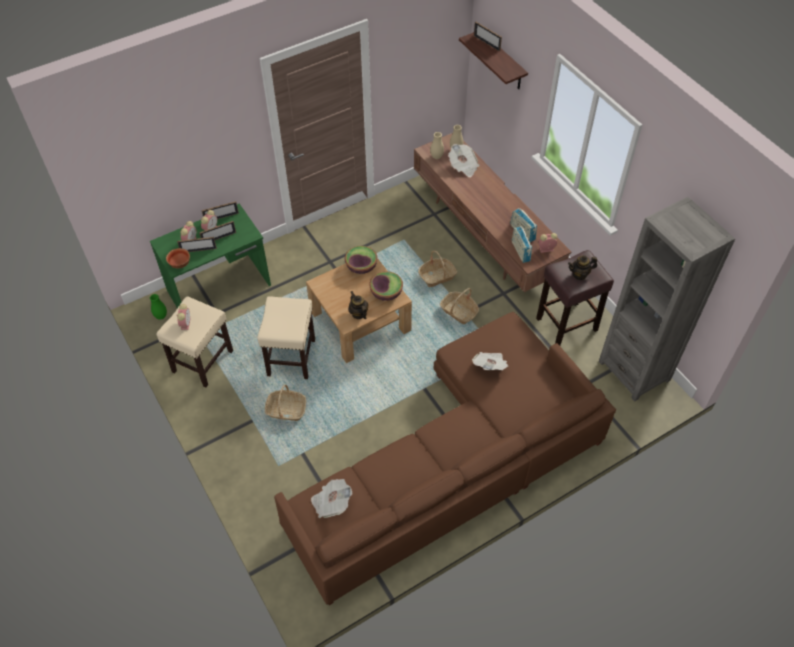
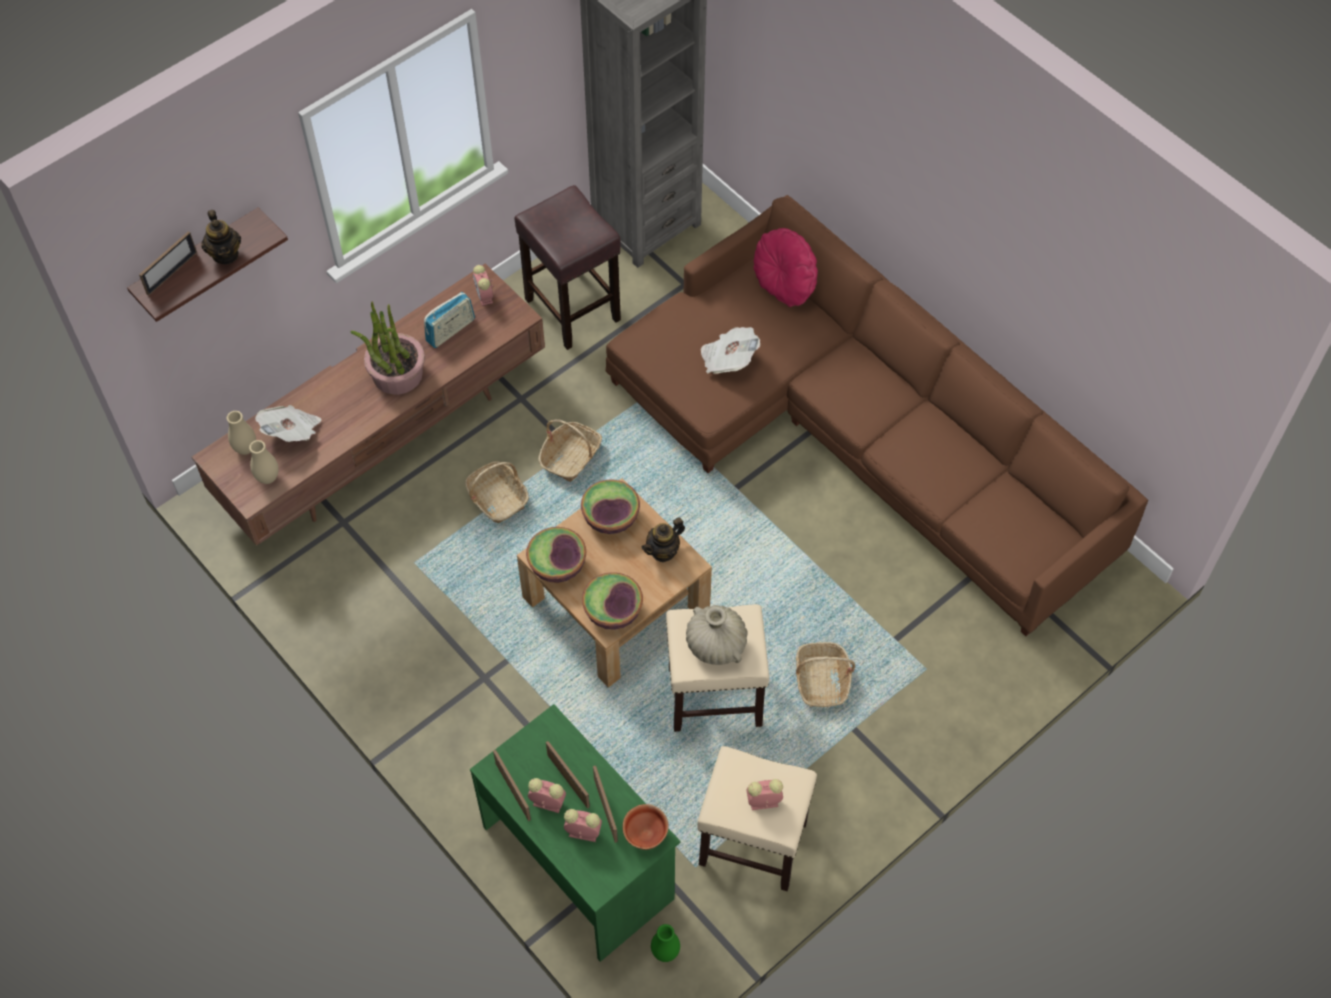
camera: 100 degrees left, 5 degrees up
(283, 316) = (715, 645): none -> beige vase
(327, 287) = (613, 611): none -> bowl
(331, 503) = (1014, 531): newspaper -> none
(494, 208) = (397, 374): none -> potted plant
(520, 251) = (494, 330): radio -> none
(546, 407) = (783, 288): none -> pink pillow
(580, 274) = (571, 224): teapot -> teapot (225, 254)

